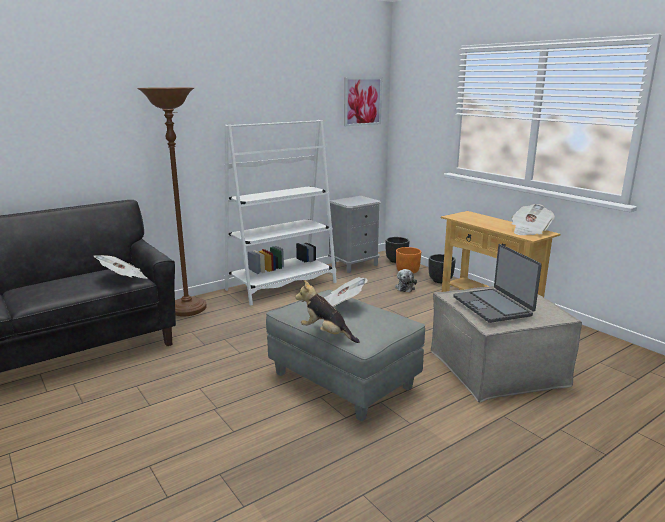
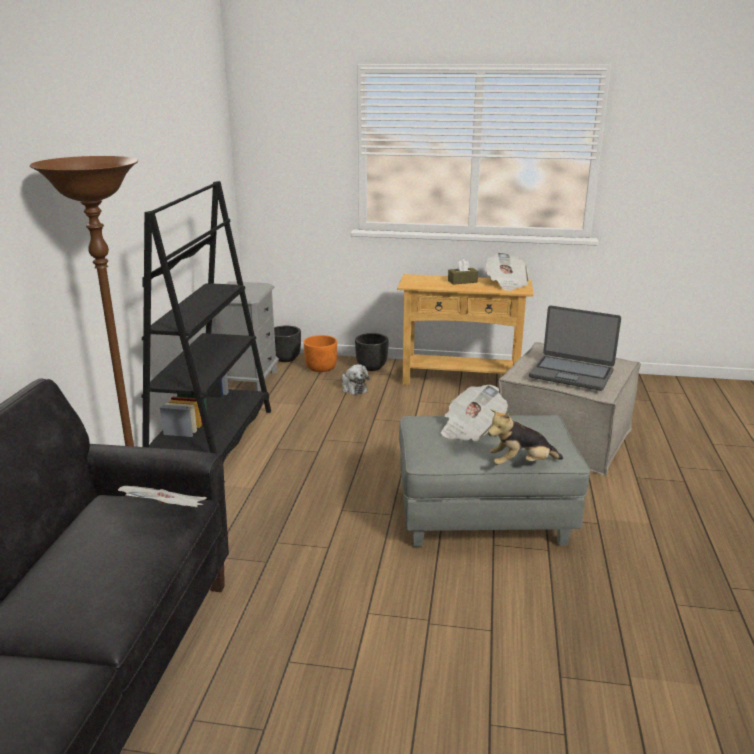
camera: 45 degrees left, 5 degrees up
(282, 286) = (212, 443): white bookcase -> black bookcase
(362, 101) = (214, 143): picture -> none
(497, 222) = (462, 281): none -> brown tissue box

